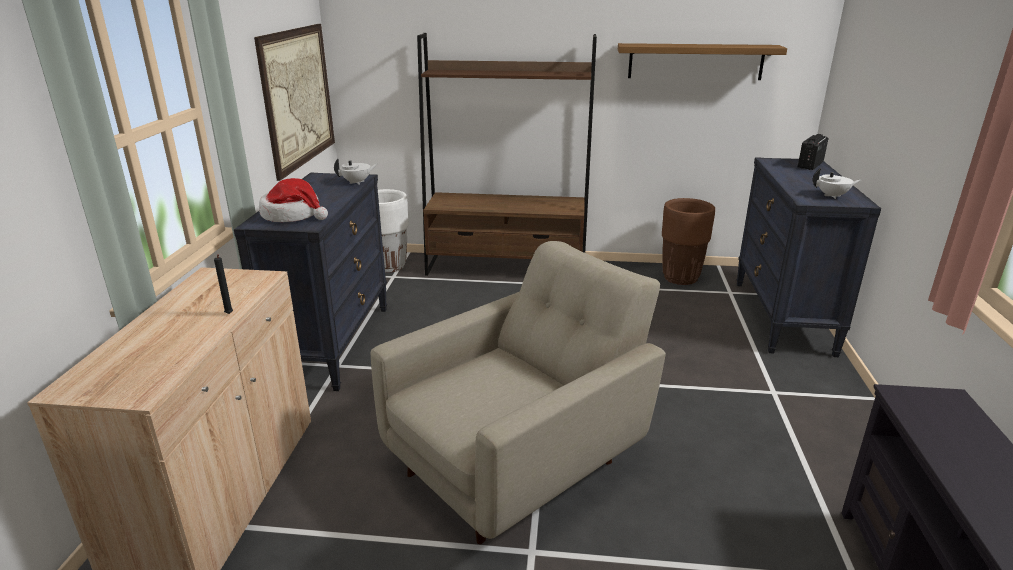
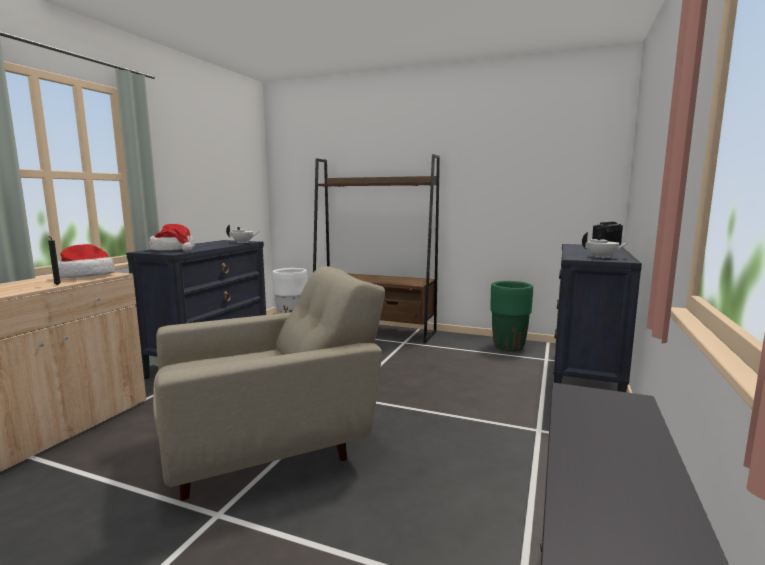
camera: 15 degrees right, 15 degrees down
(231, 285) = (86, 276): none -> hat
(298, 97) = (233, 196): picture -> none
(680, 278) = (508, 347): brown planter -> green planter
(695, 61) = (516, 174): shelf -> none

